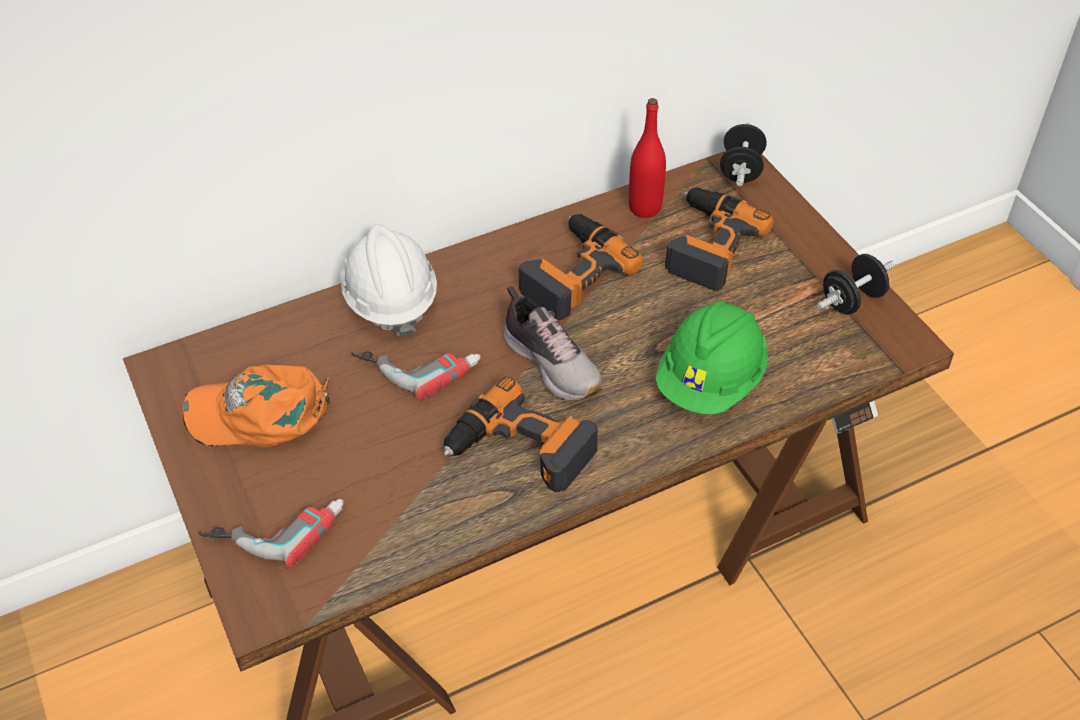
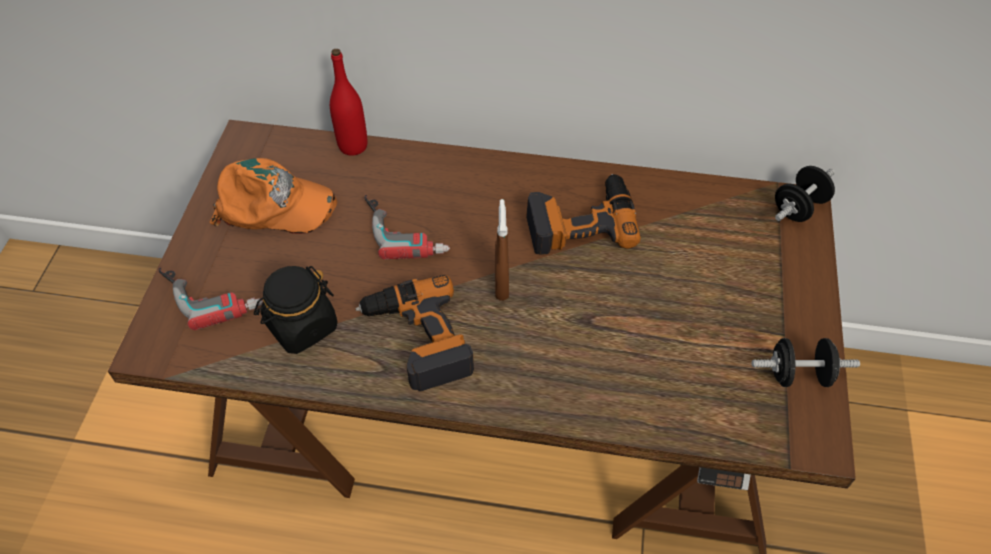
camera: 35 degrees right, 5 degrees up
(260, 413) = (274, 205): orange cap -> orange cap turned 150 degrees clockwise
(390, 299) = (430, 170): white hard hat -> none
(399, 502) = (301, 326): none -> black jar
(552, 363) = (501, 285): shoe -> brown spray bottle
(645, 208) = (686, 198): red bottle -> red bottle (353, 146)
(706, 244) = (711, 256): power drill -> none
(710, 381) = (611, 373): green hard hat -> none

